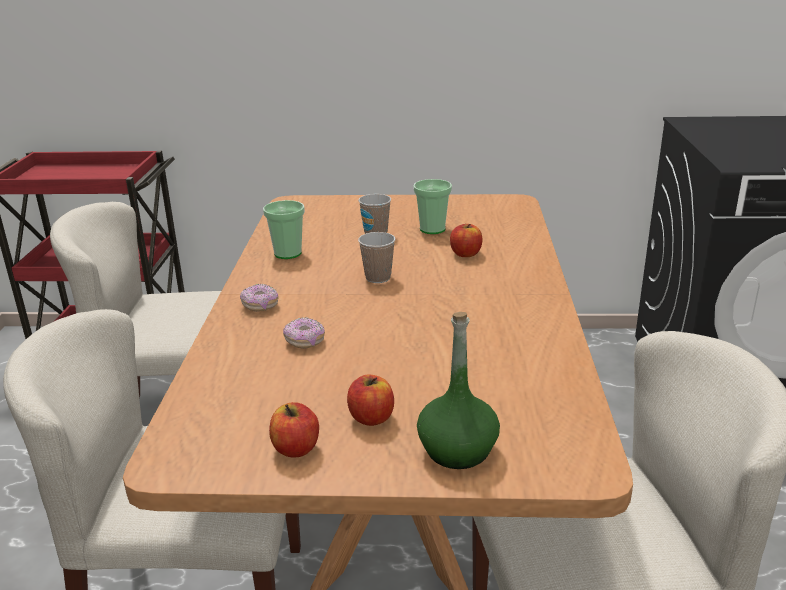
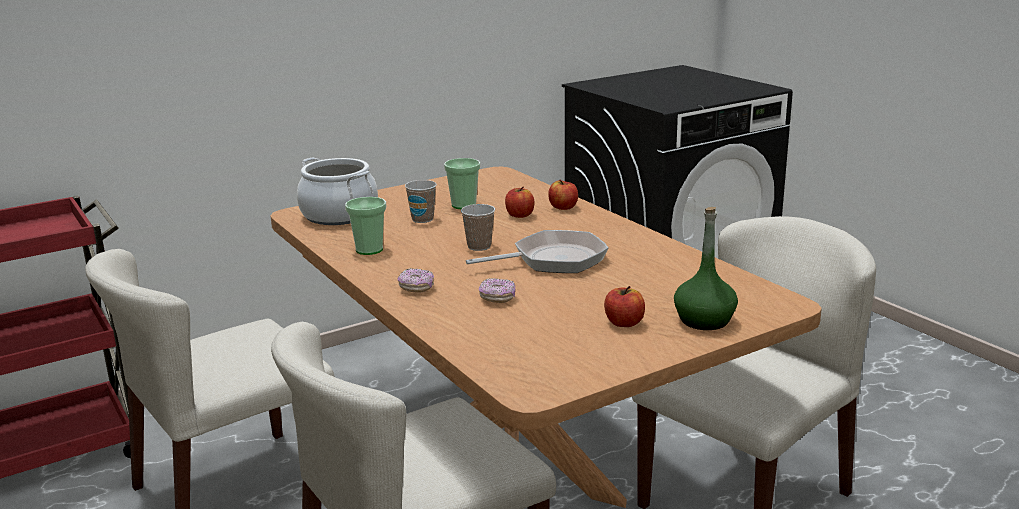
camera: 35 degrees left, 5 degrees down
(296, 448) = (604, 353): apple -> apple (563, 207)
(319, 212) = (339, 215): none -> cooking pot
(419, 314) = (553, 260): none -> frying pan

